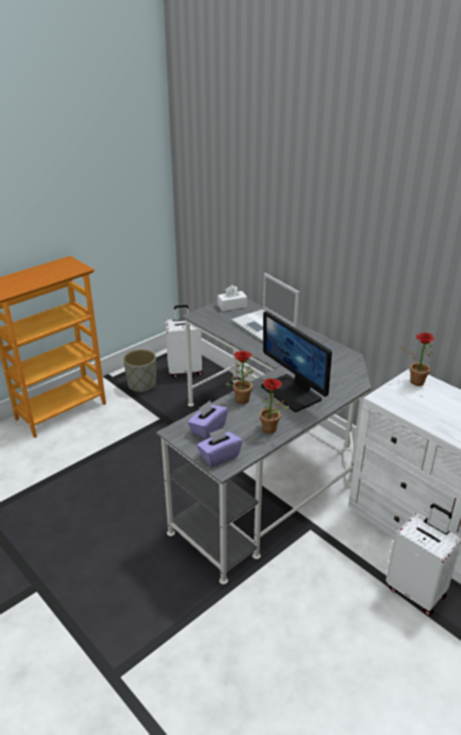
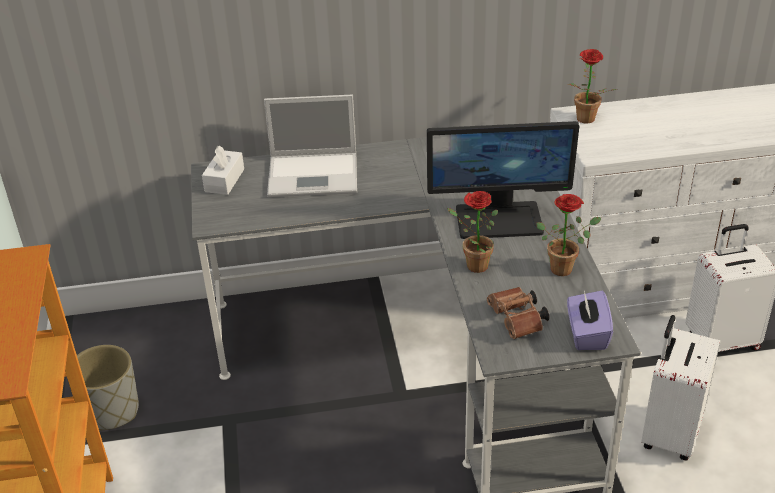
camera: 55 degrees left, 5 degrees up
(185, 370) = (133, 345): white suitcase -> white suitcase (669, 434)
(208, 429) = (518, 321): purple tissue box -> brown binoculars

